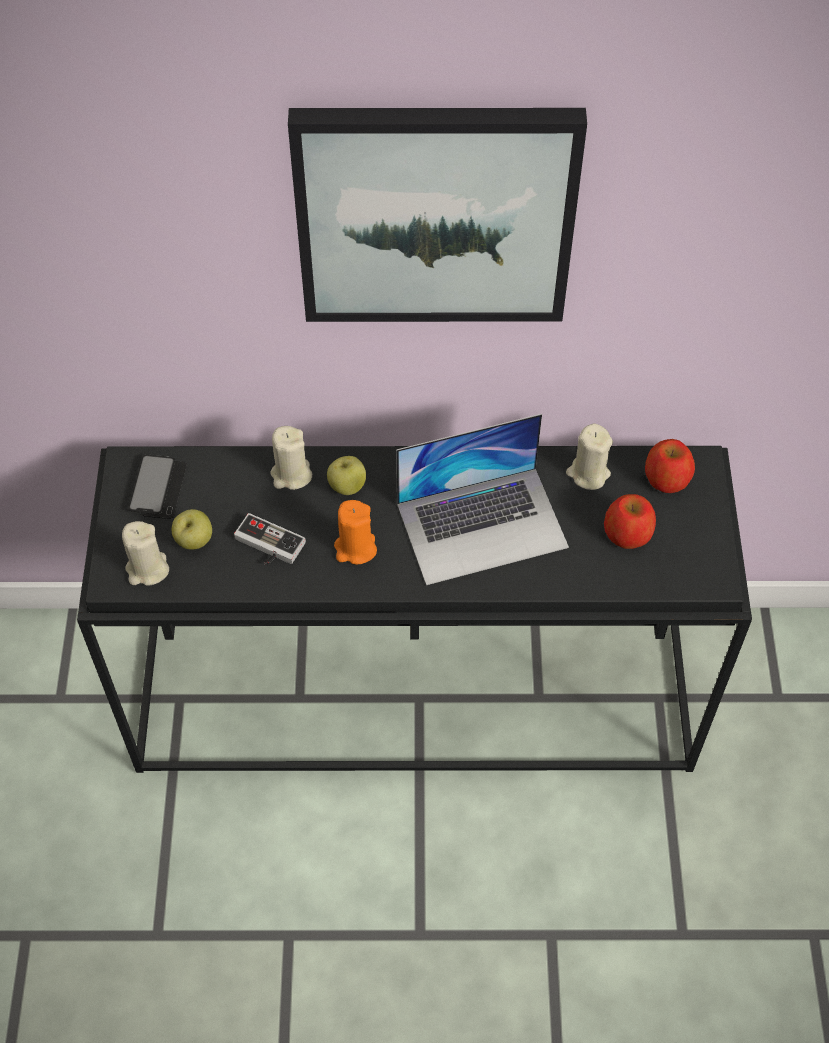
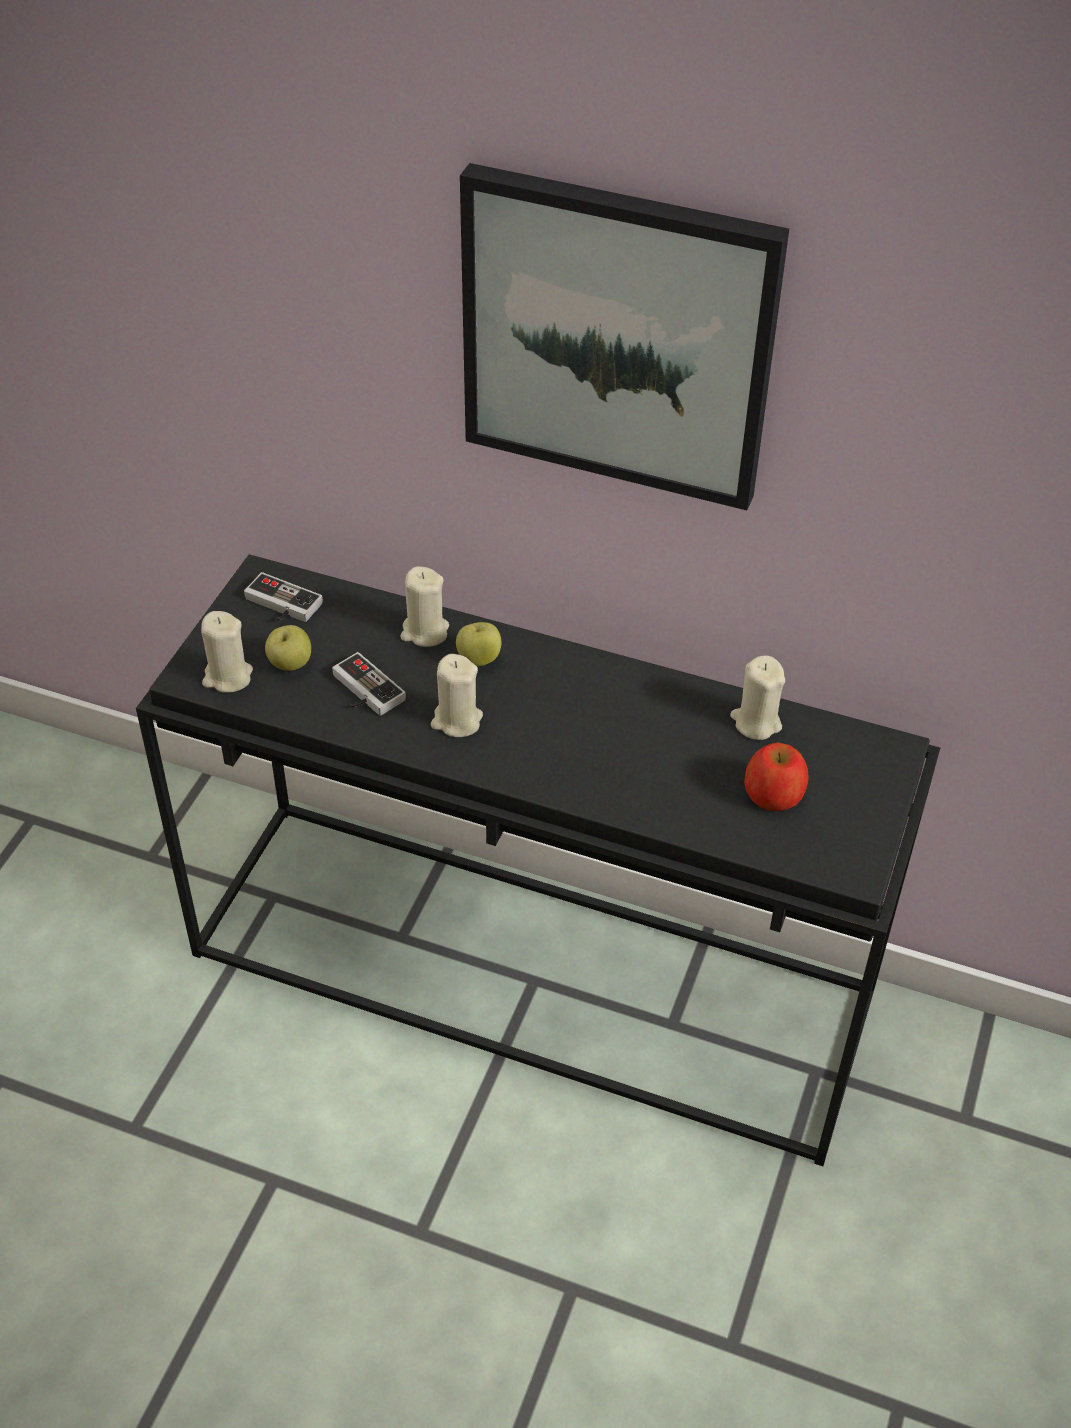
camera: 20 degrees right, 10 degrees down
(158, 488) = (279, 606): phone -> game controller
(355, 548) = (456, 720): orange candle -> beige candle
(482, 525) = (609, 738): laptop -> none
(667, 477) = (847, 752): apple -> none

